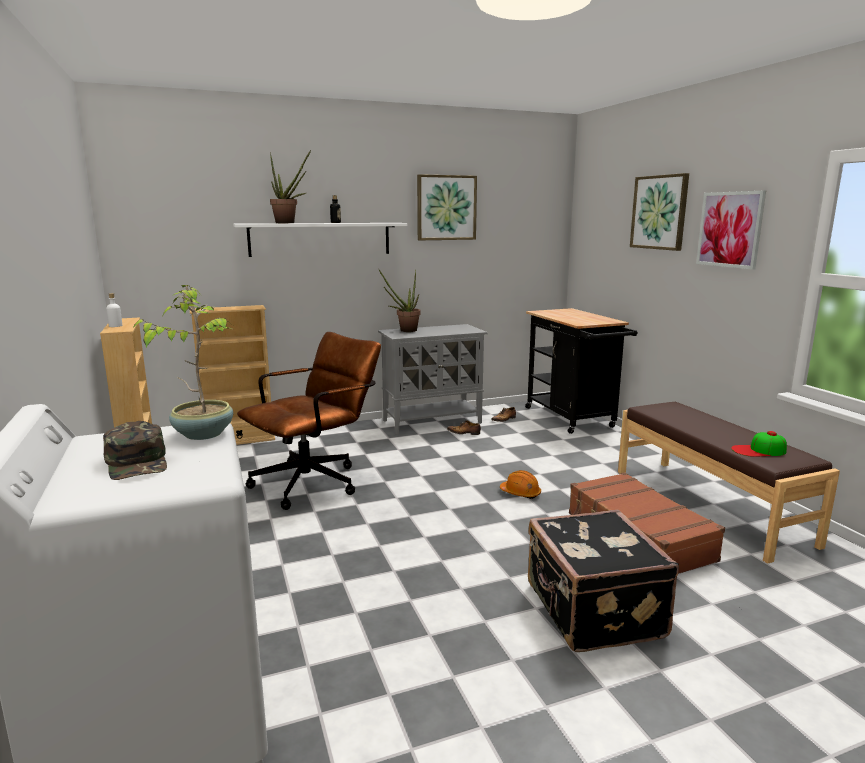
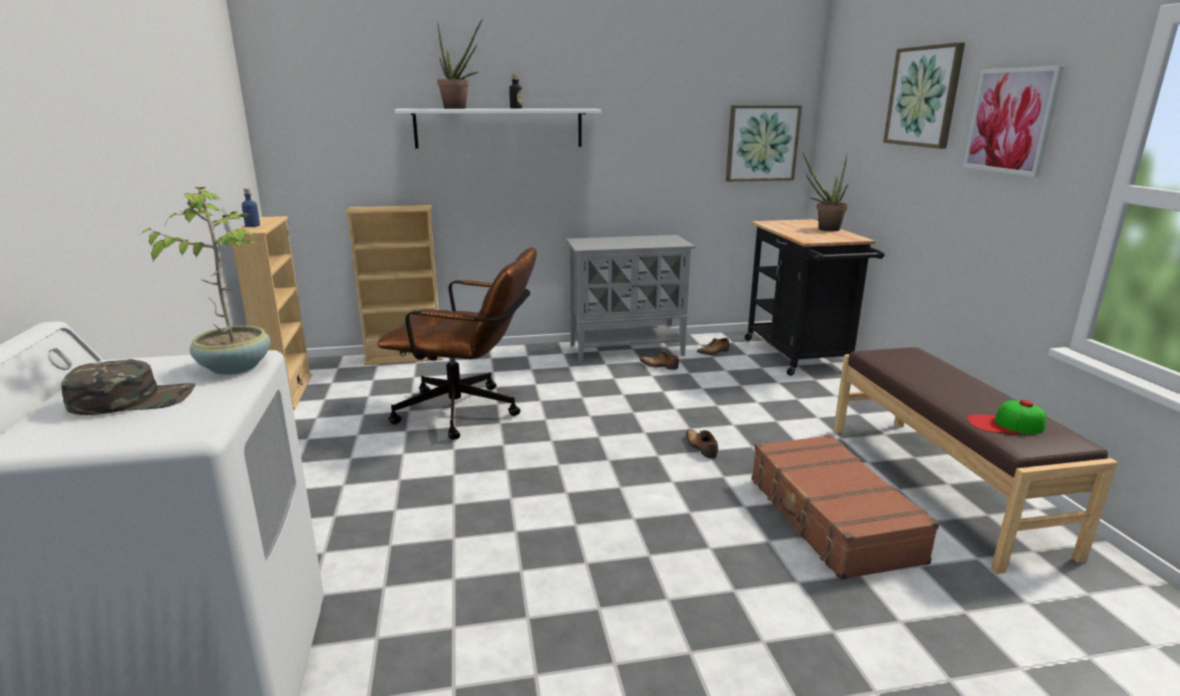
camera: 10 degrees right, 5 degrees up
(115, 326) = (252, 225): white bottle -> blue bottle
(138, 462) = (133, 399): green cap -> green cap turned 90 degrees counterclockwise
(315, 481) = (468, 412): brown office chair -> brown office chair turned 45 degrees clockwise
(404, 330) = (596, 240): potted plant -> potted plant (824, 229)
(446, 208) = (655, 90): picture -> picture (762, 143)
(520, 493) = (701, 447): orange hard hat -> shoe
(592, 611) = (736, 612): black suitcase -> none

